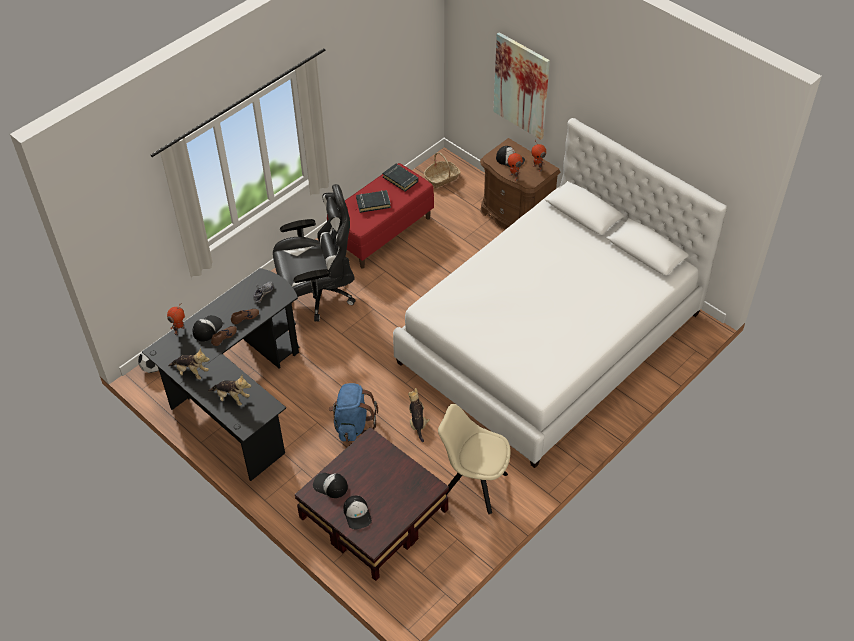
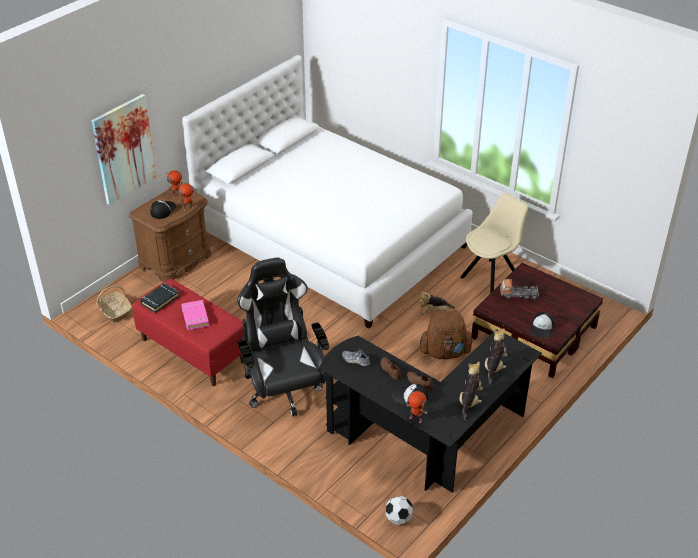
camera: 95 degrees left, 10 degrees down
(353, 425) = (445, 352): blue backpack -> brown backpack
(357, 514) = (564, 310): cap -> none
(373, 203) = (195, 317): black book -> pink book
(389, 473) = (519, 294): none -> toy truck
(473, 485) = (491, 277): beige chair -> beige chair turned 150 degrees counterclockwise

